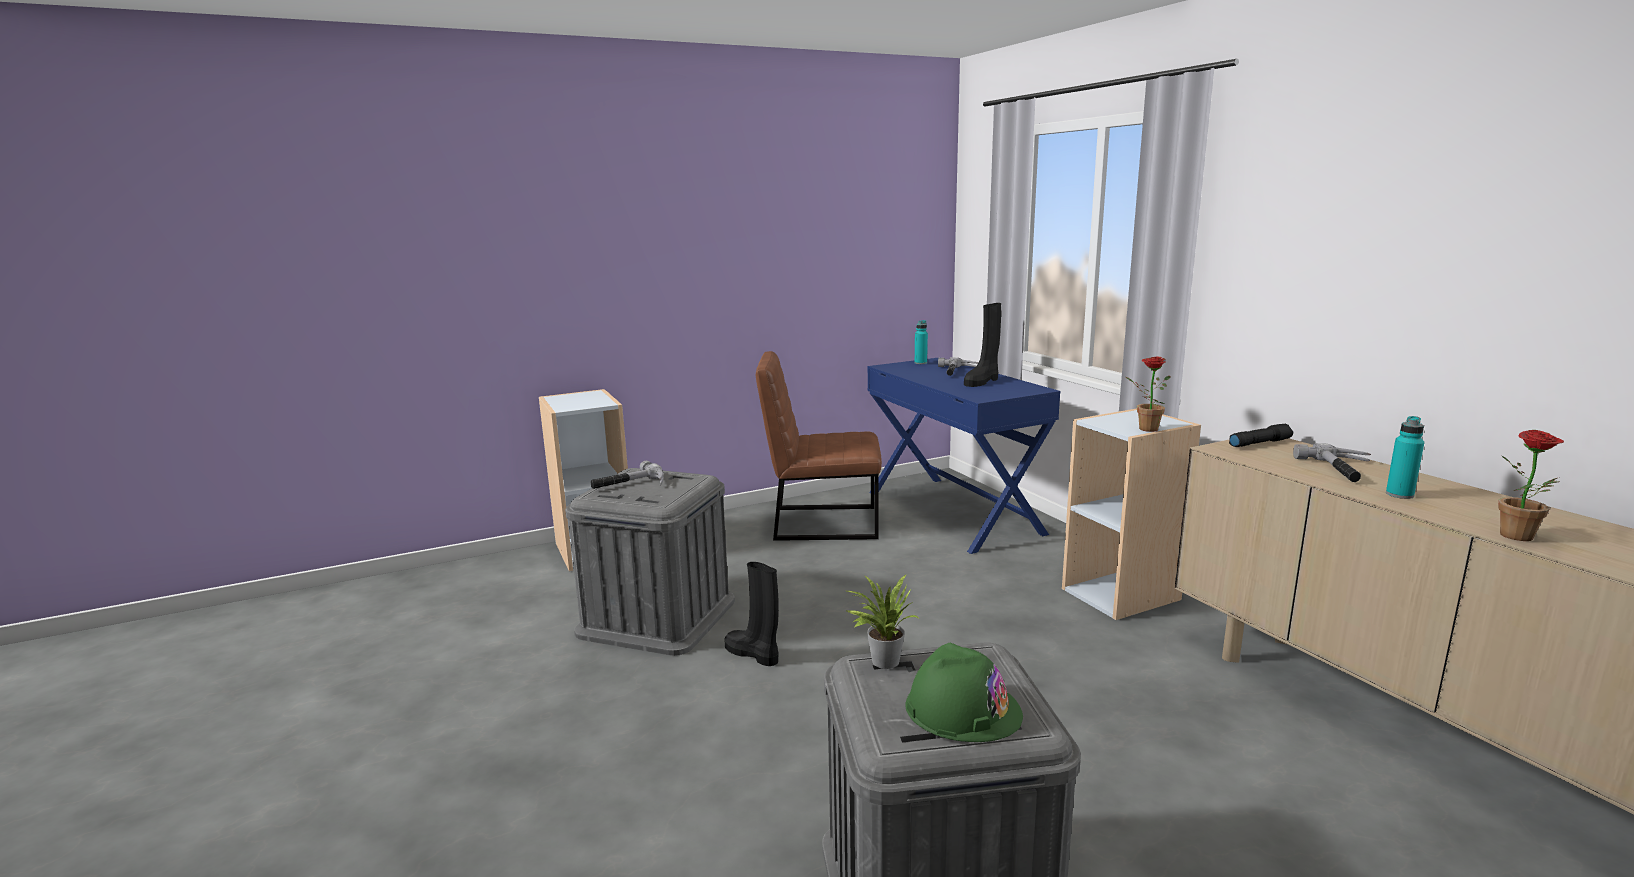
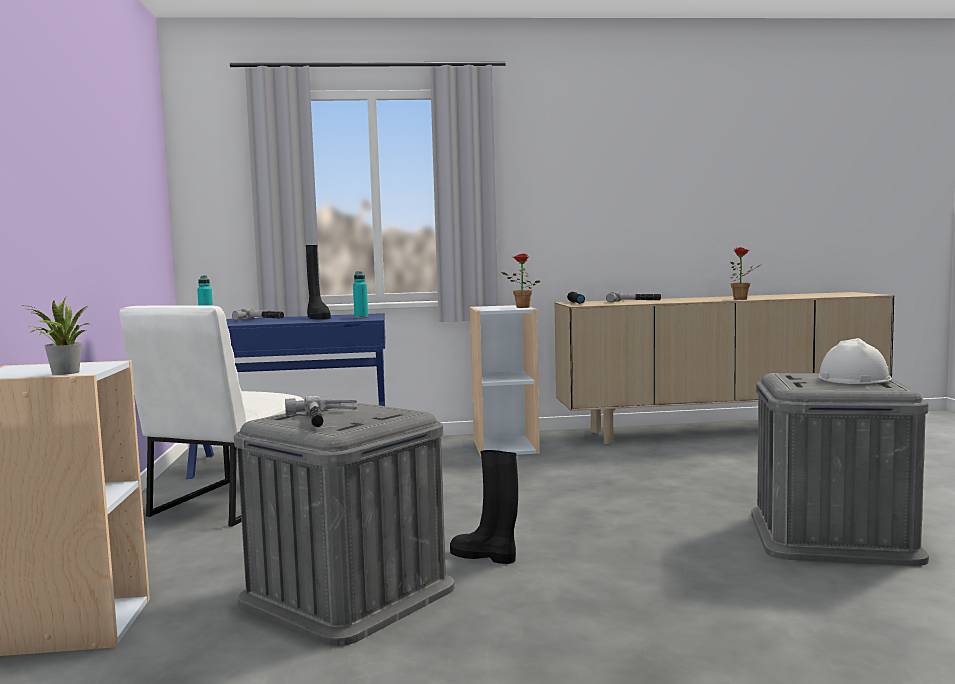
camera: 70 degrees left, 10 degrees down
(753, 654) = (485, 556): black boot -> black boot turned 60 degrees clockwise
(821, 523) = (225, 503): brown chair -> white chair
(882, 660) = (792, 384): potted plant -> potted plant (61, 373)
(963, 709) = (854, 378): green hard hat -> white hard hat
(1399, 494) = (679, 300): turquoise bottle -> turquoise bottle (361, 317)

